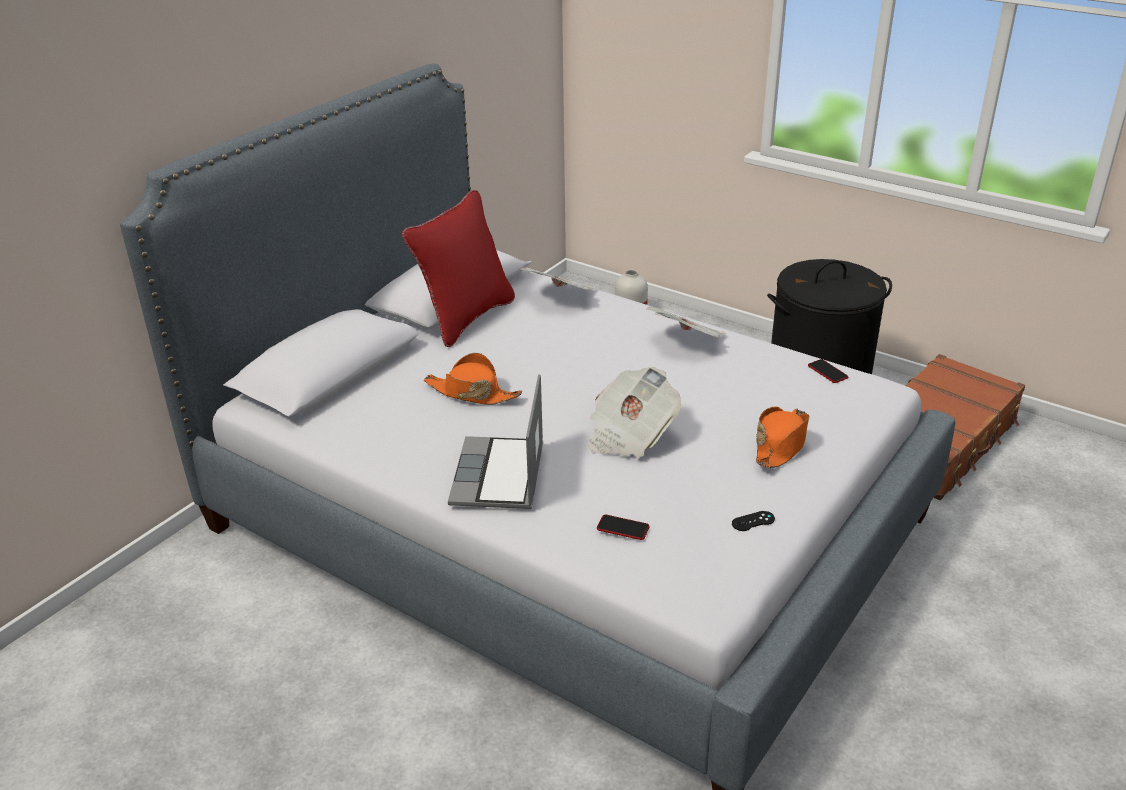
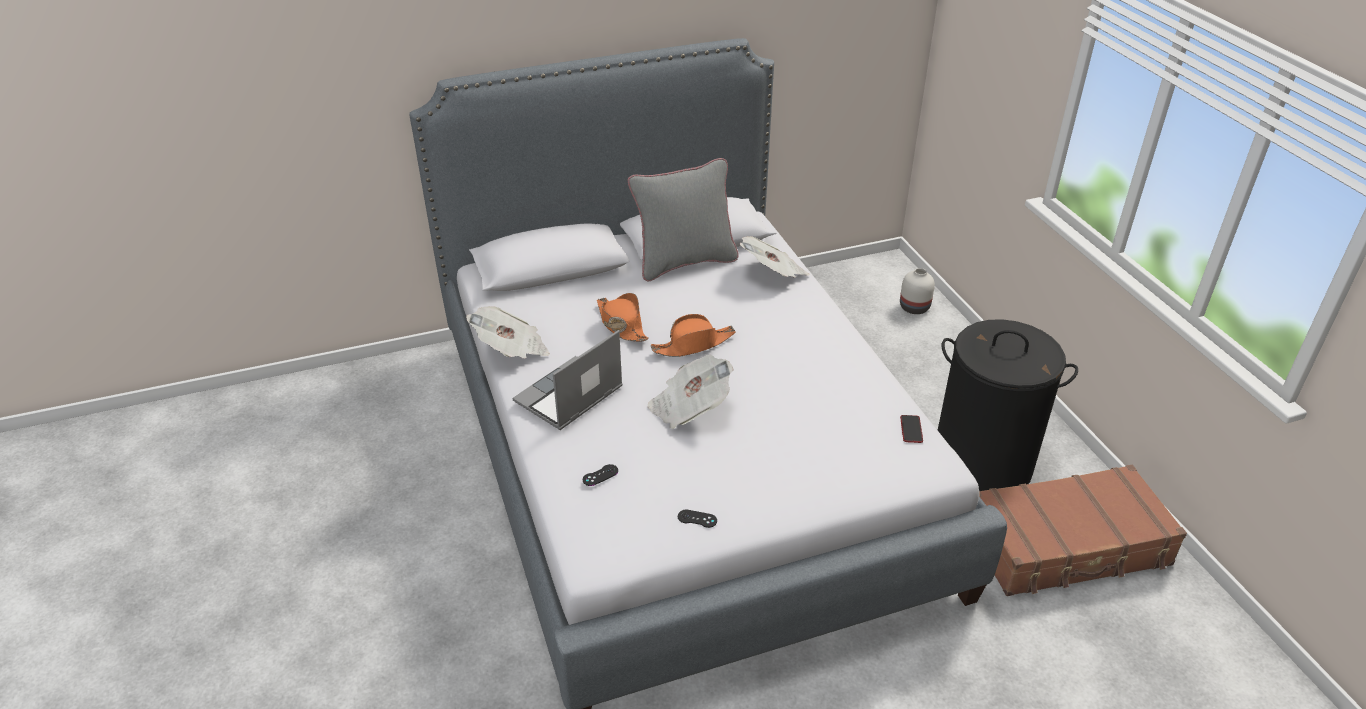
camera: 35 degrees right, 5 degrees up
(465, 318) = (684, 262): red pillow -> grey pillow
(623, 528) = (600, 475): phone -> black game controller
(688, 342) = (827, 352): newspaper -> newspaper (511, 350)
(781, 444) = (794, 471): orange hat -> orange hat (693, 344)

